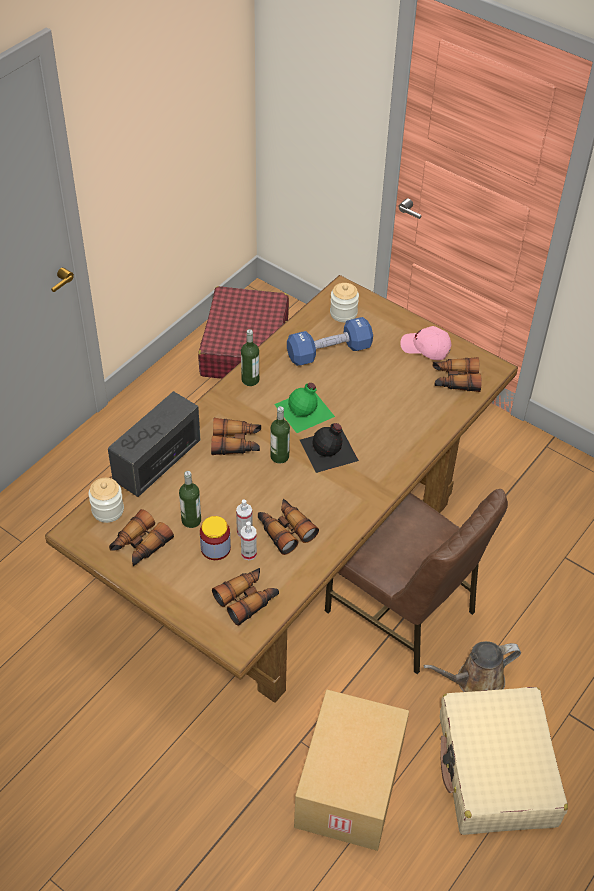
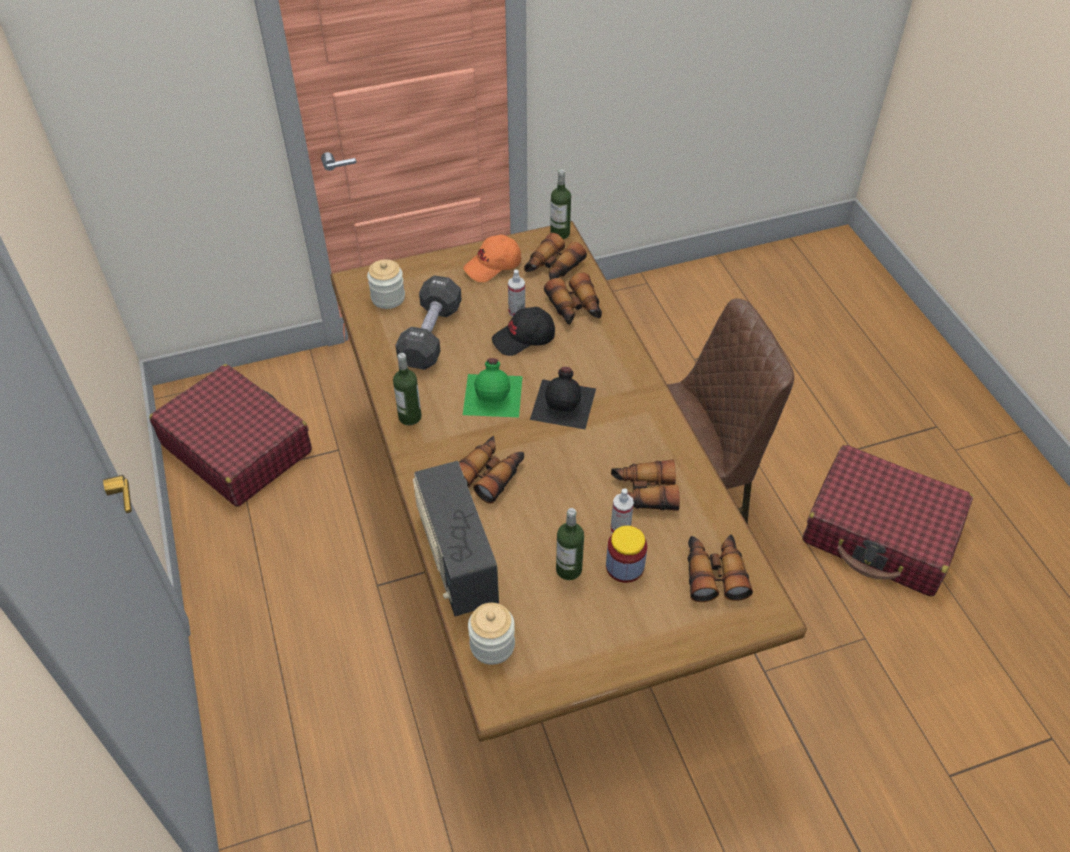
camera: 55 degrees left, 0 degrees up
(139, 545) = (569, 638): binoculars -> binoculars (575, 309)
(248, 553) = (653, 540): spray bottle -> spray bottle (516, 311)
(279, 456) = (539, 447): bottle -> bottle (560, 233)
(329, 352) = (431, 335): blue dumbbell -> black dumbbell
(351, 786) = (838, 655): cardboard box -> none
(370, 400) = (524, 339): none -> black cap
(425, 348) = (493, 266): pink cap -> orange cap
(475, 681) = (781, 495): brown watering can -> none
(496, 770) = (881, 533): beige suitcase -> red suitcase

